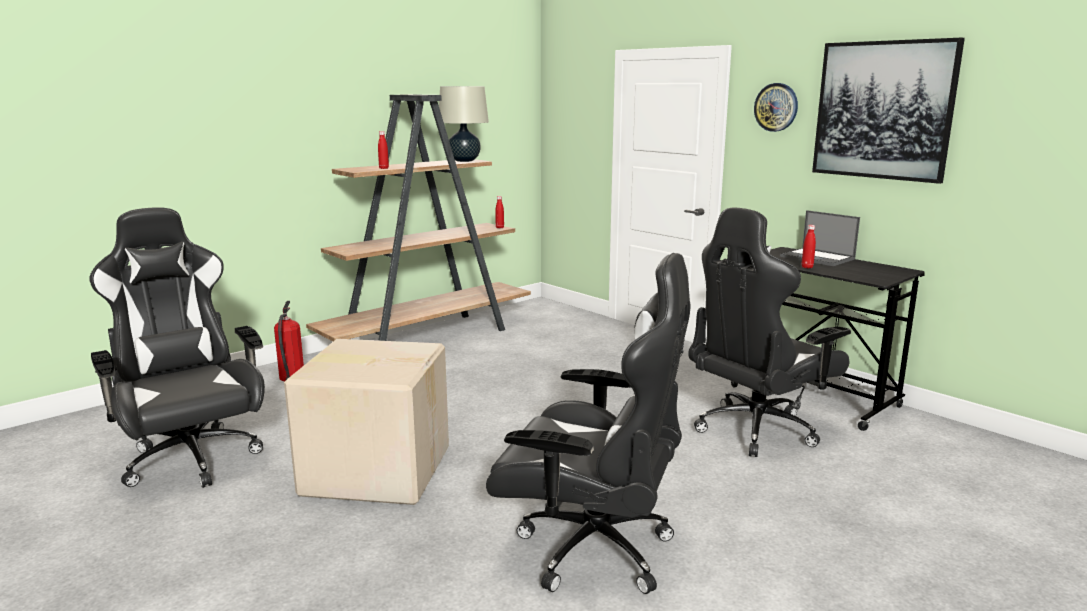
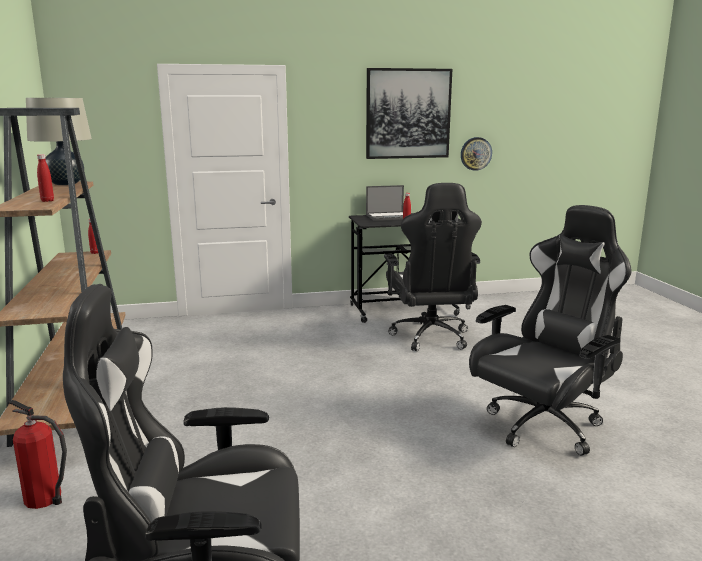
camera: 60 degrees left, 0 degrees up
(375, 470) = (353, 486): cardboard box -> none
(776, 107) = (331, 114): wall clock -> wall clock (475, 153)

